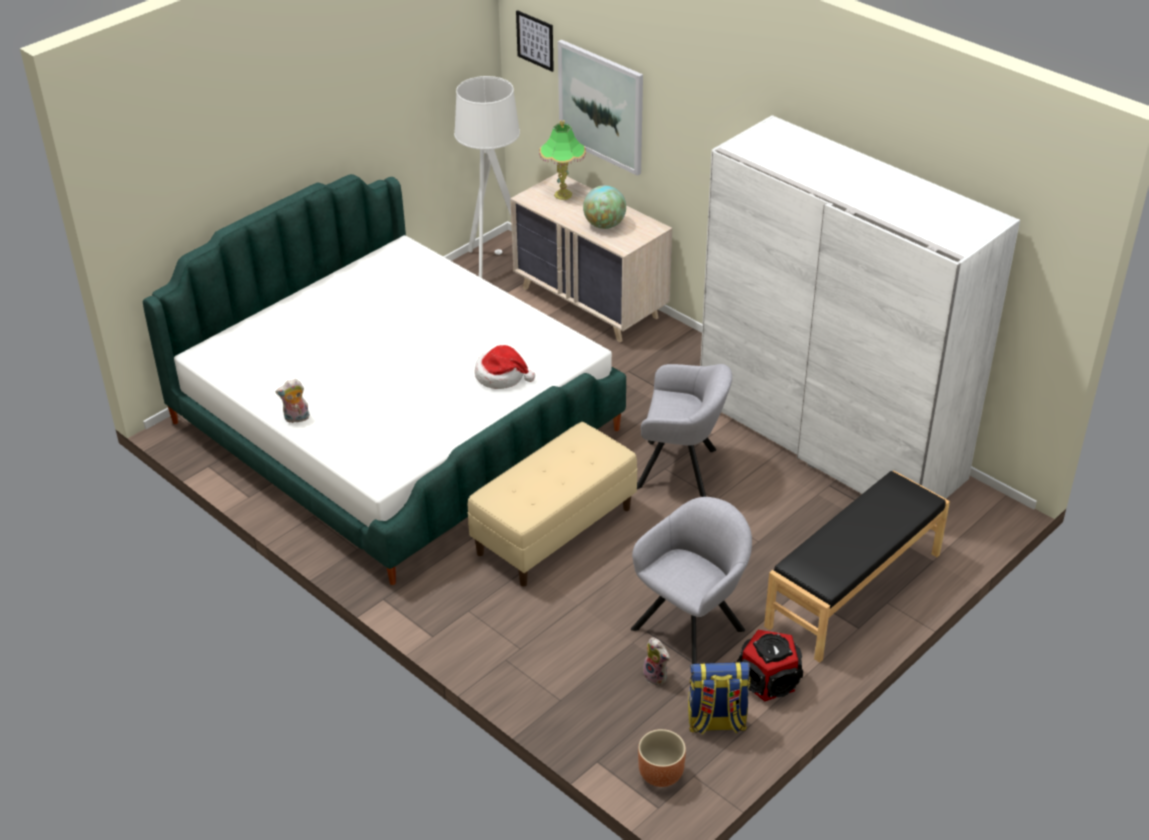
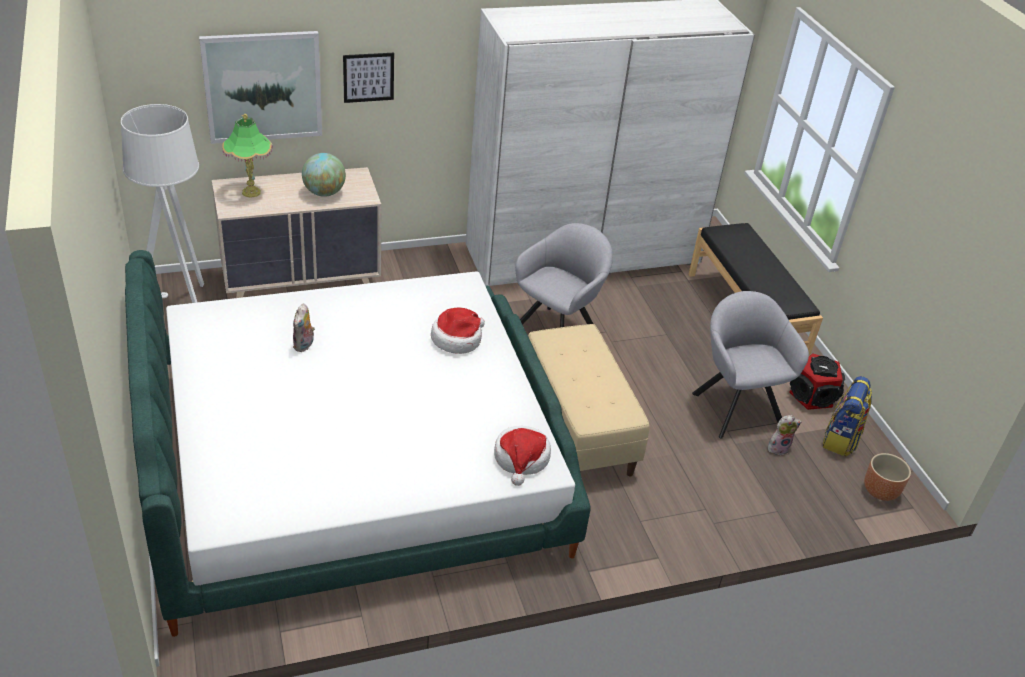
camera: 65 degrees left, 0 degrees up
(296, 419) = (400, 492): plush toy -> plush toy (304, 345)
(382, 463) = (521, 459): none -> hat
(535, 40) = (158, 52): picture -> picture (368, 77)

